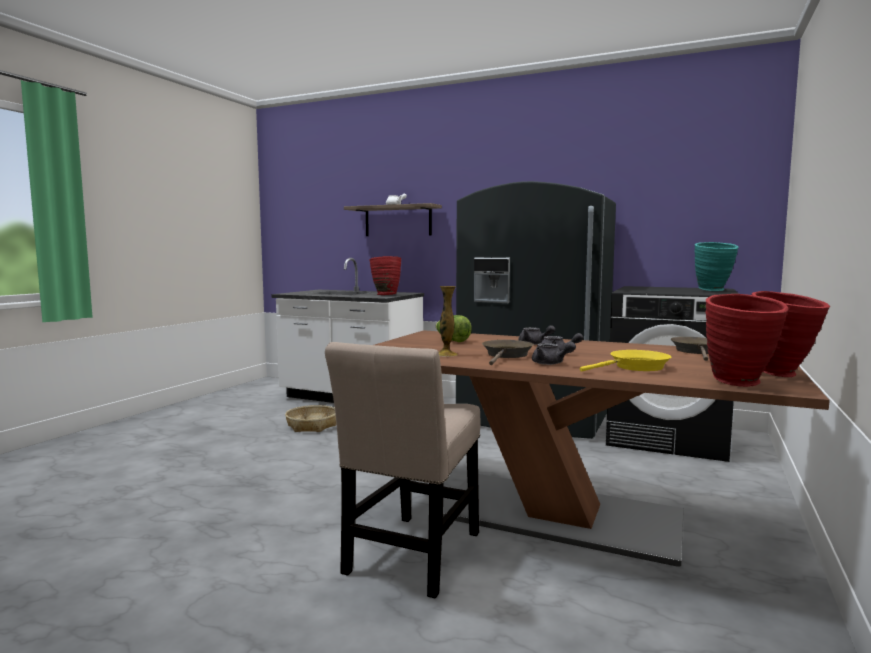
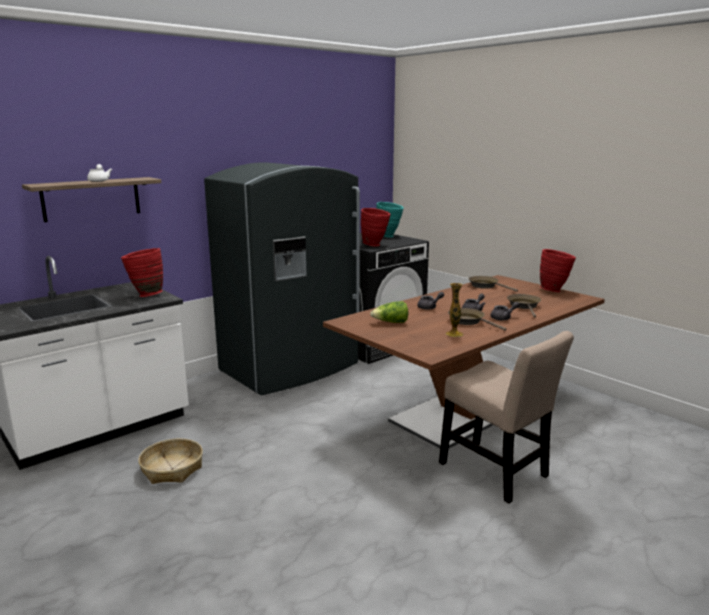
camera: 65 degrees left, 10 degrees up
(635, 367) = (524, 306): yellow frying pan -> brown frying pan
(741, 384) = (572, 301): red vase -> red vase (375, 245)

